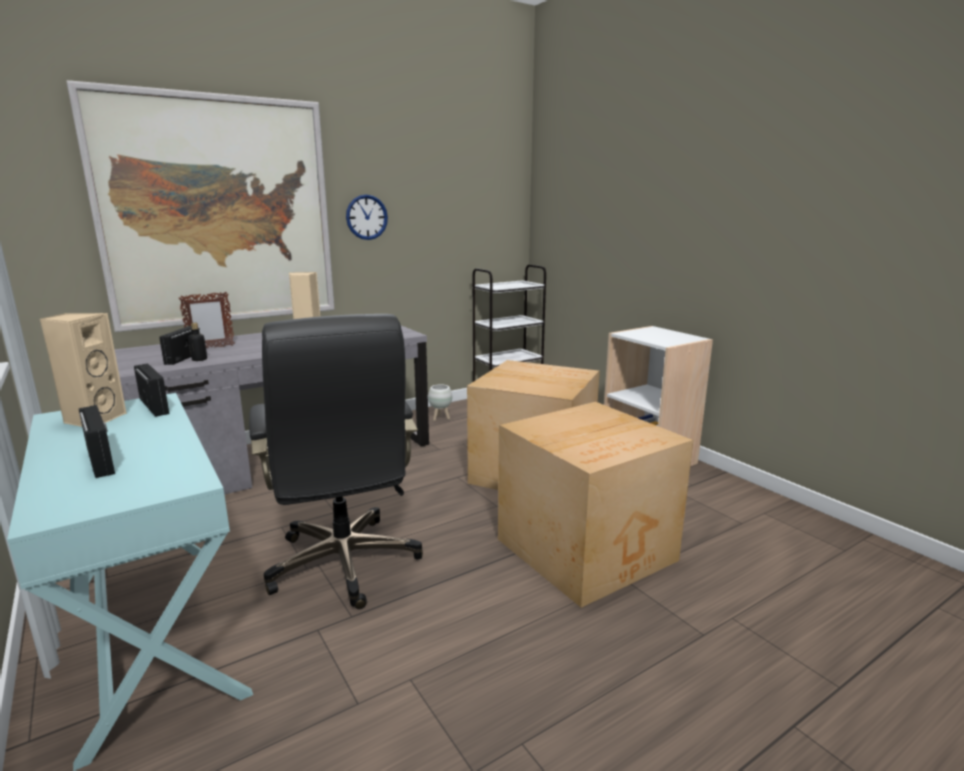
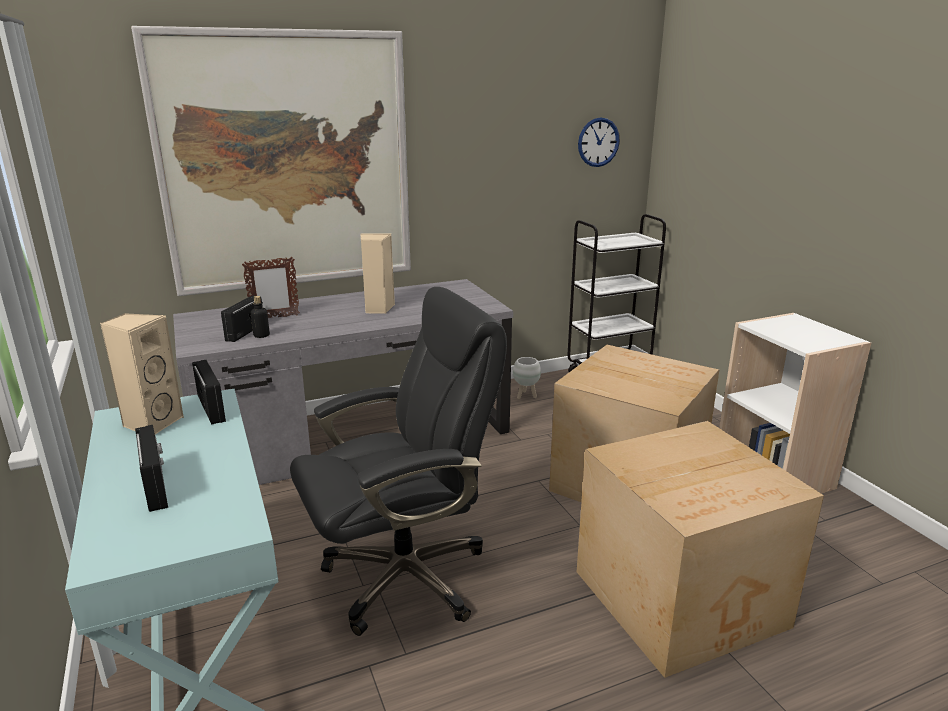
camera: 10 degrees right, 5 degrees up
(343, 560) = (402, 579): black office chair -> black office chair turned 105 degrees counterclockwise
(366, 217) = (452, 162): wall clock -> wall clock (598, 142)

